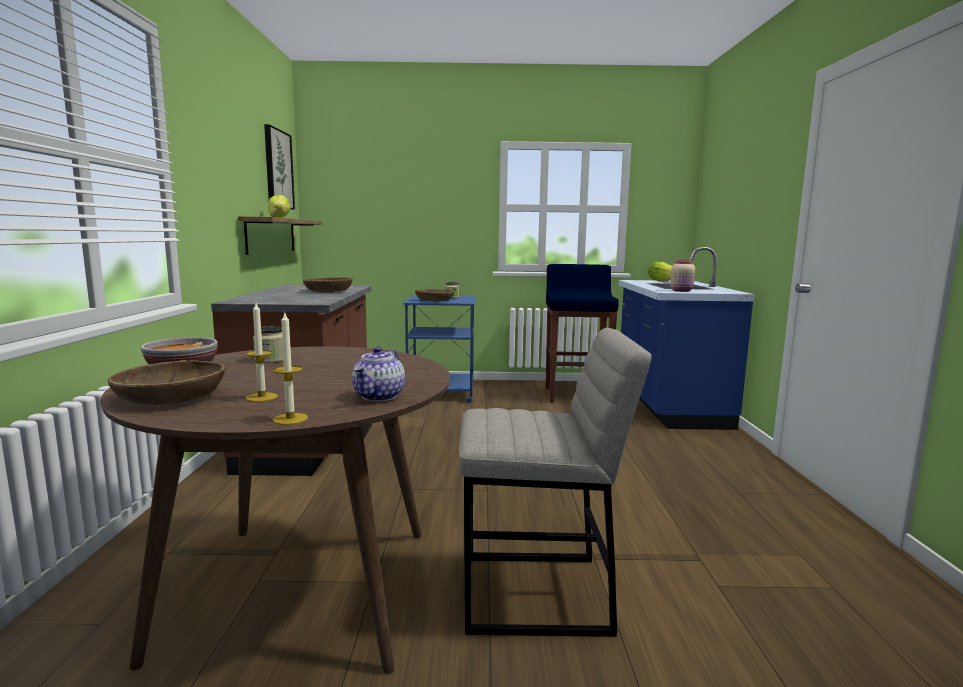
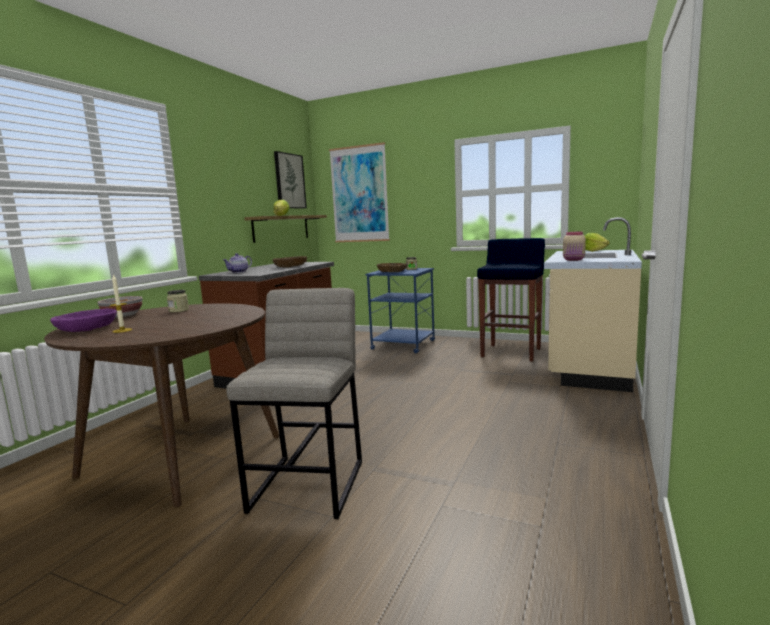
camera: 25 degrees right, 0 degrees up
(171, 396) = (87, 328): brown bowl -> purple bowl
(290, 419) = (106, 342): candle -> none
(368, 197) = (359, 194): none -> picture
(379, 396) = (175, 333): teapot -> teapot (238, 272)
(539, 593) = (309, 483): grey chair -> grey chair turned 105 degrees counterclockwise
(668, 406) = (588, 366): blue counter -> beige counter

